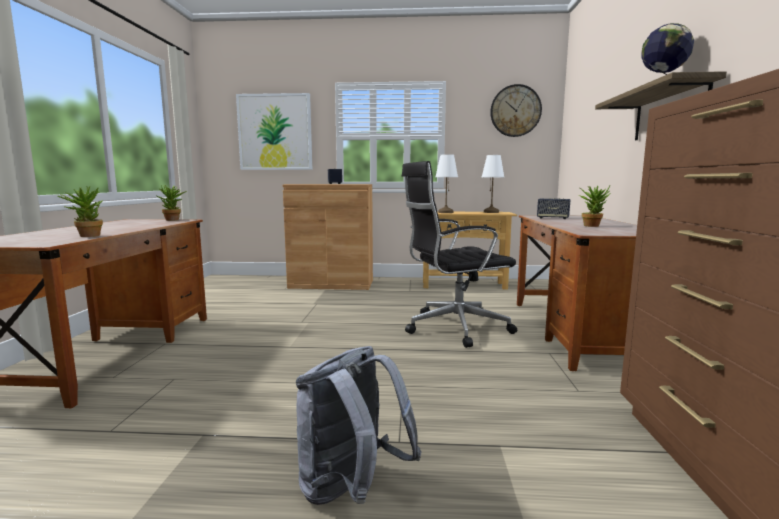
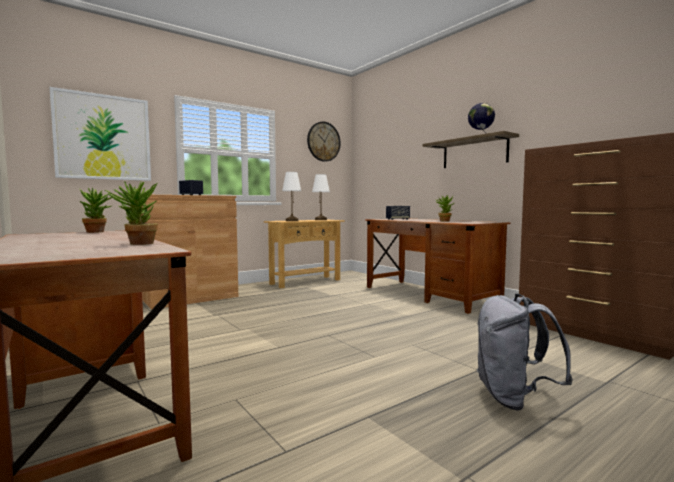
camera: 40 degrees left, 5 degrees down
(454, 328) = (362, 307): black office chair -> none

